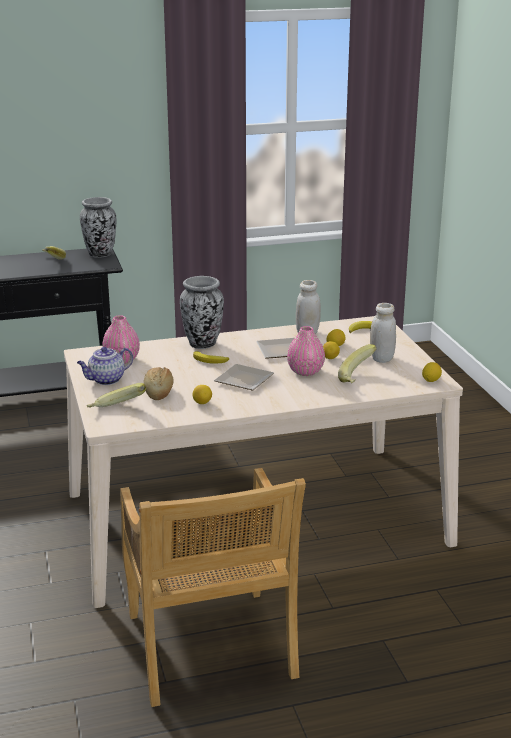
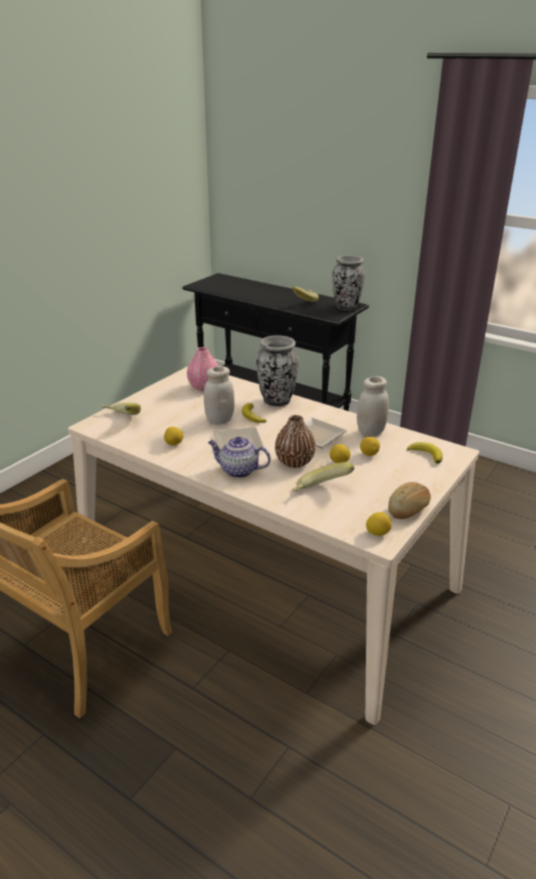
camera: 50 degrees right, 5 degrees up
(106, 380) = (164, 396): teapot -> teapot (238, 471)
(159, 392) = (171, 420): bread -> bread (409, 509)
(305, 372) = (294, 462): pink vase -> brown vase
(381, 358) = (381, 487): white jar -> white jar (219, 420)

